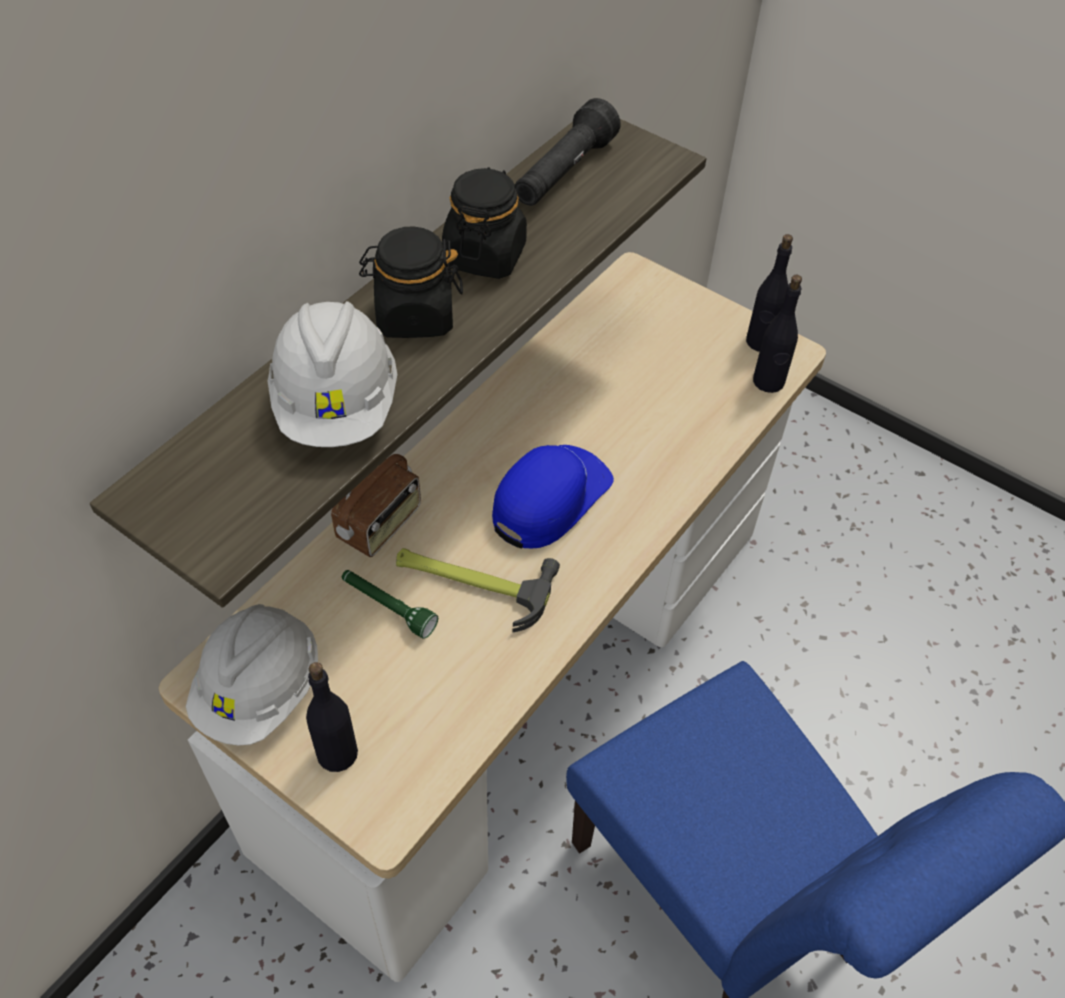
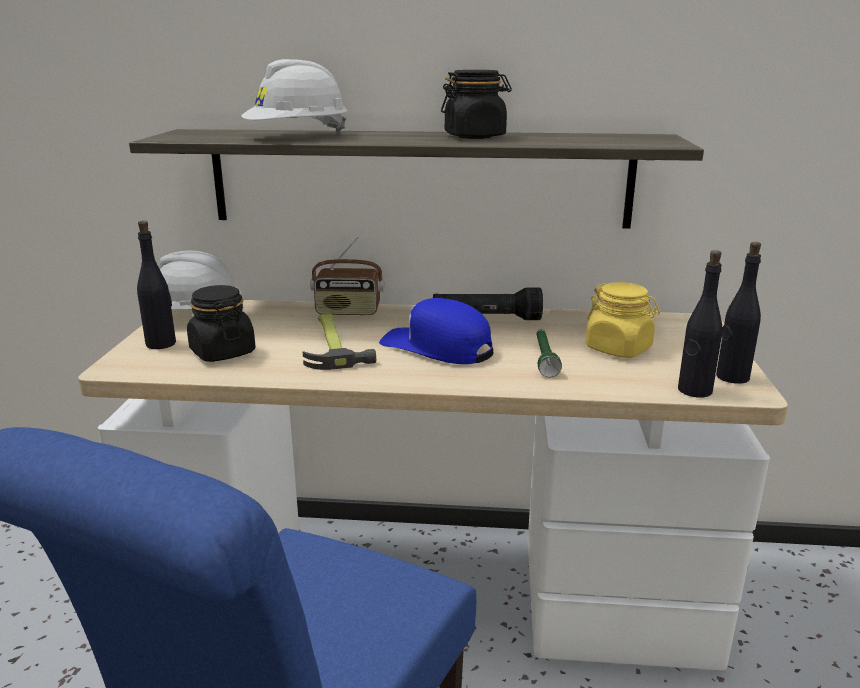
camera: 60 degrees right, 30 degrees down
(387, 607) = (285, 328): green flashlight -> green flashlight (544, 359)
(414, 316) = (394, 136): black jar -> black jar (222, 352)
(550, 498) = (437, 347): blue cap -> blue cap turned 150 degrees counterclockwise
(564, 173) = (591, 136): black flashlight -> black flashlight (486, 319)
(655, 370) = (619, 349): none -> yellow jar

